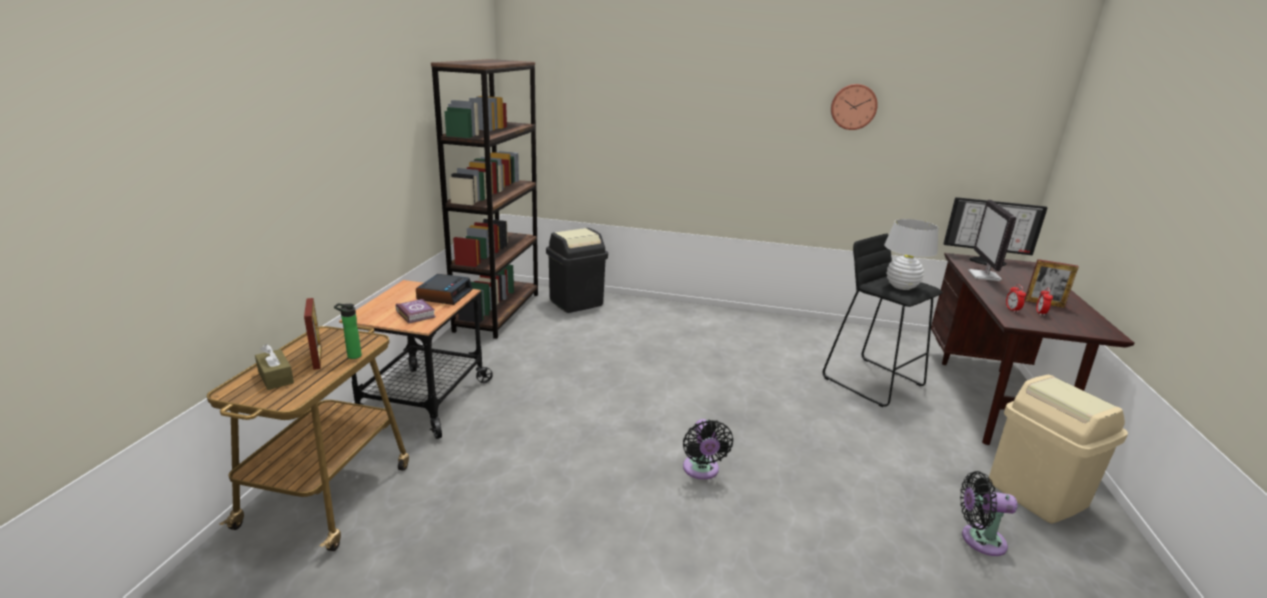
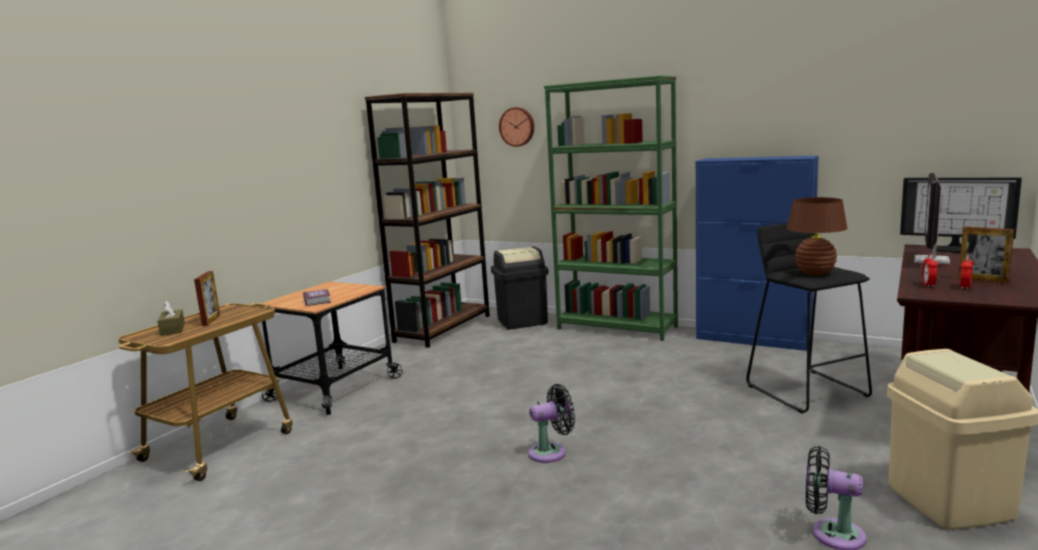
camera: 20 degrees right, 10 degrees down
(352, 356) = (236, 318): bottle -> none
(444, 295) = (353, 289): alarm clock -> none
(672, 310) = (617, 327): none -> green bookcase
(701, 470) = (551, 452): black fan -> black fan turned 120 degrees counterclockwise
(798, 323) = (753, 339): none -> blue cabinet
(853, 106) = (784, 96): wall clock -> wall clock (517, 127)
(901, 287) = (815, 273): white table lamp -> brown table lamp

